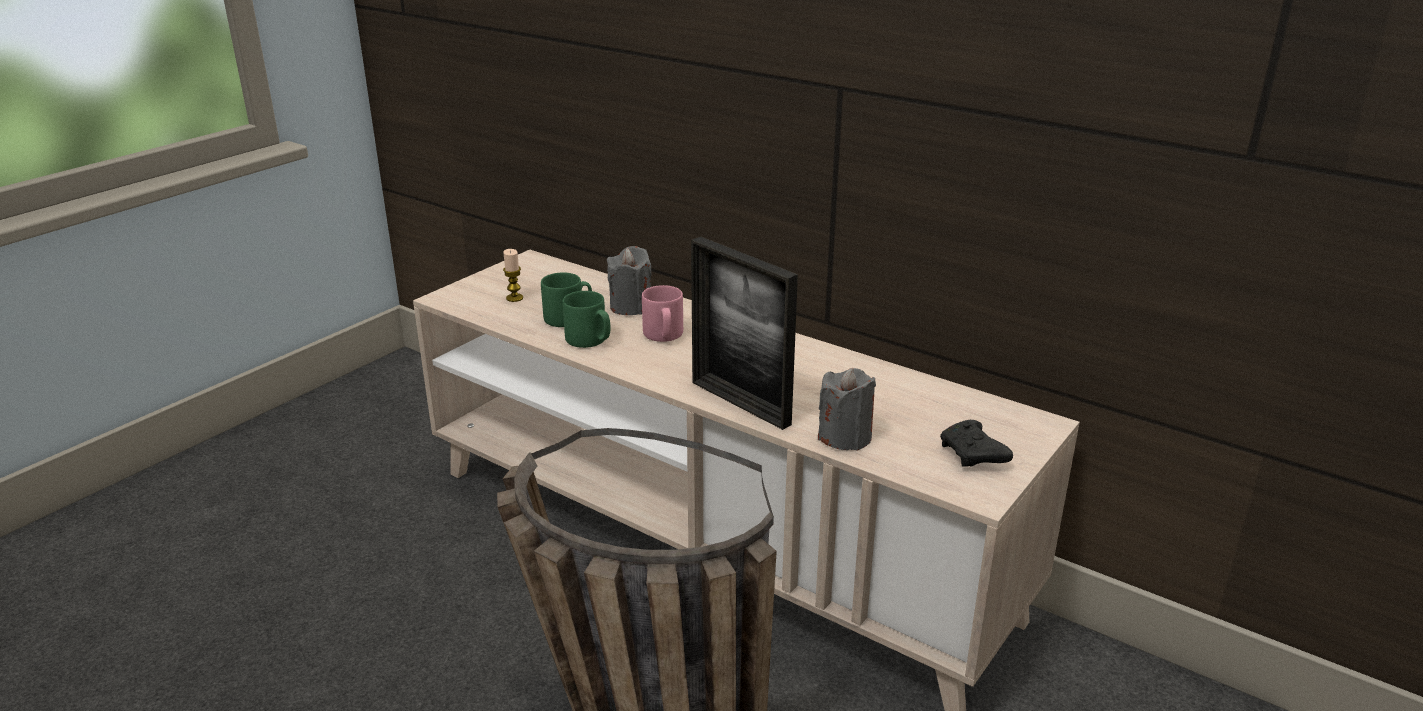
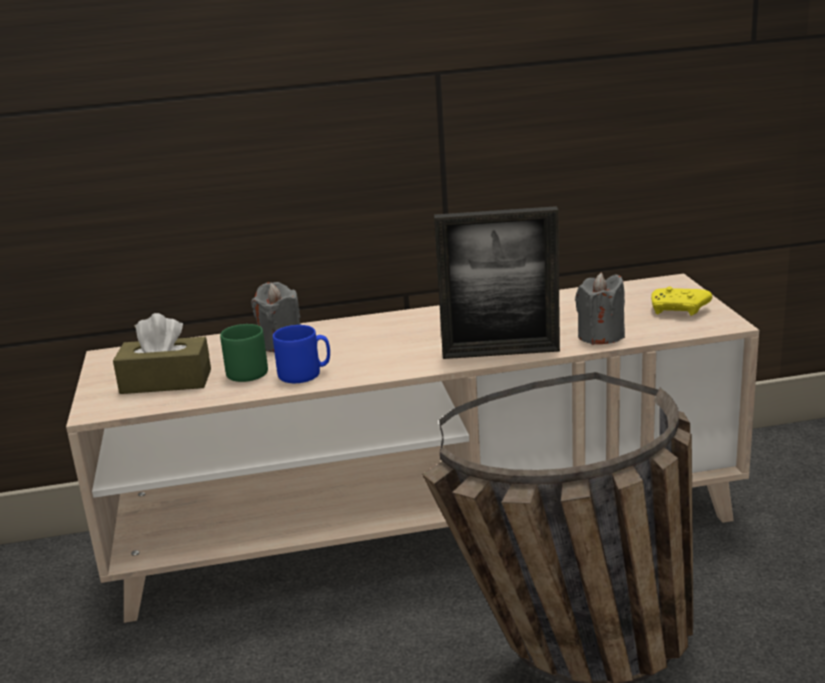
camera: 45 degrees left, 5 degrees down
(514, 298) = (166, 381): candle -> brown tissue box
(589, 340) = (305, 374): green mug -> blue mug
(663, 336) = (352, 346): pink mug -> none
(973, 455) = (679, 310): black game controller -> yellow game controller

